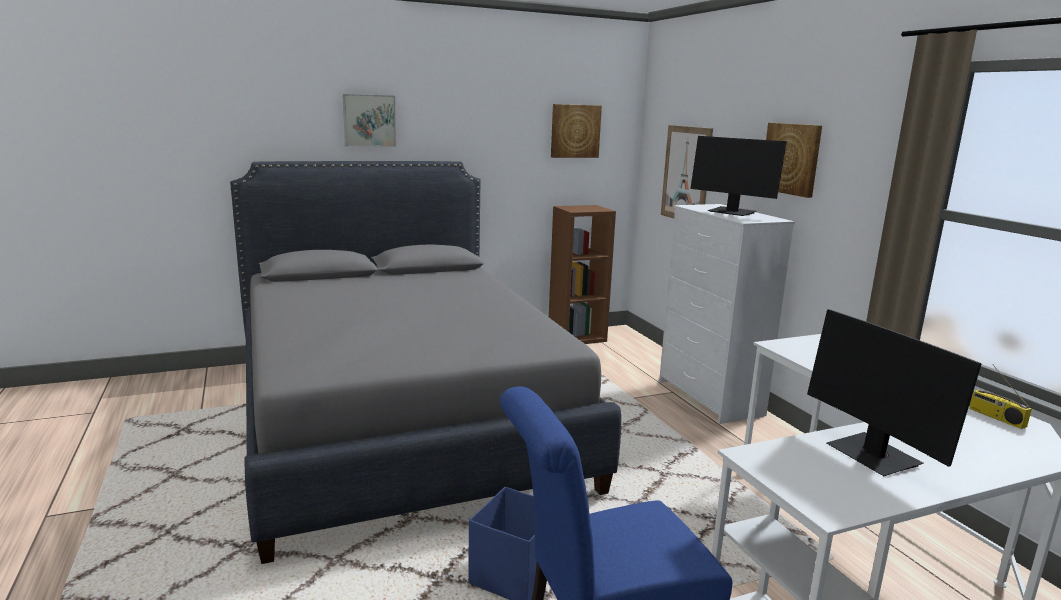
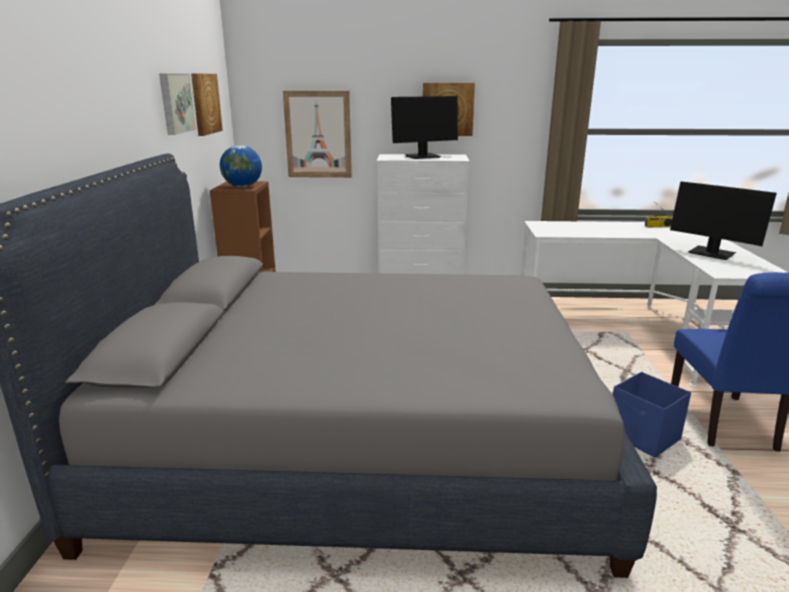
camera: 65 degrees left, 5 degrees up
(369, 120) = (76, 109): picture -> picture (175, 103)
(579, 209) = (242, 186): none -> globe
(873, 455) = (711, 253): monitor -> monitor turned 45 degrees clockwise

